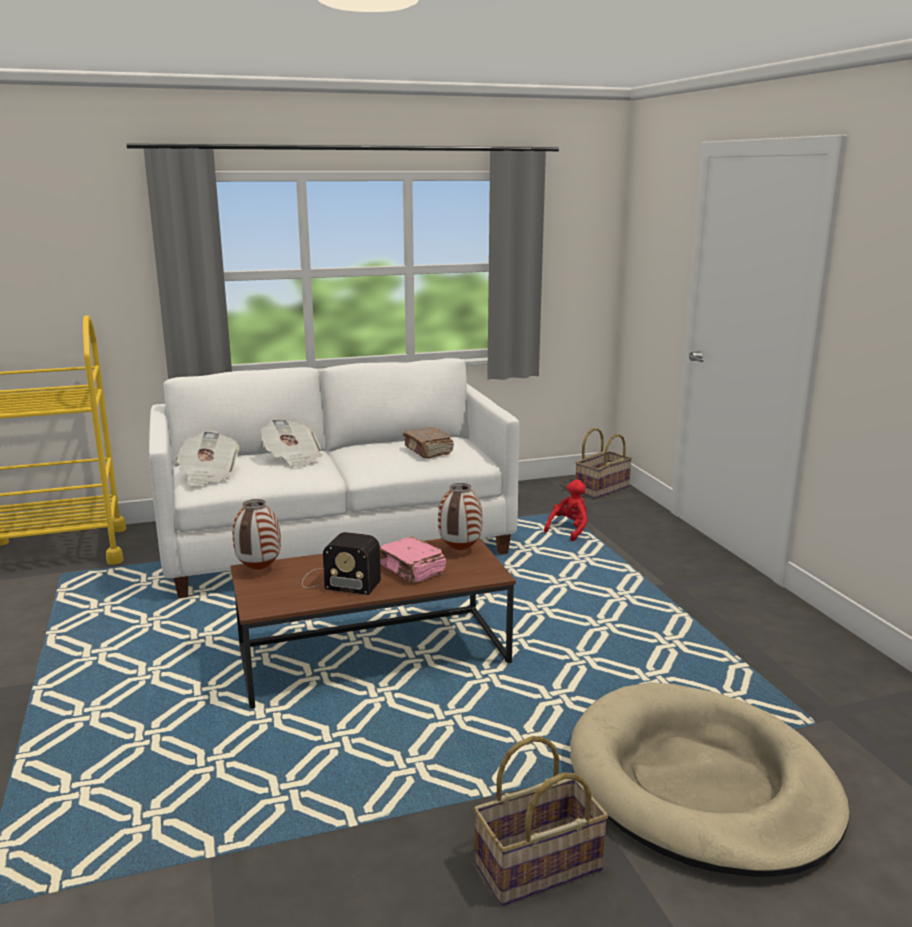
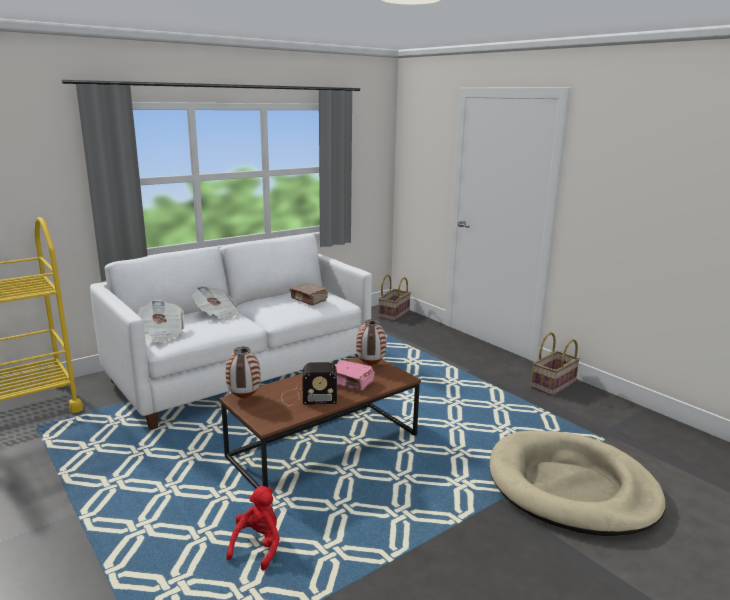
camera: 20 degrees left, 0 degrees up
(538, 868) = (519, 559): basket -> basket (554, 385)
(569, 530) = (392, 344): red plush toy -> red plush toy (258, 546)

